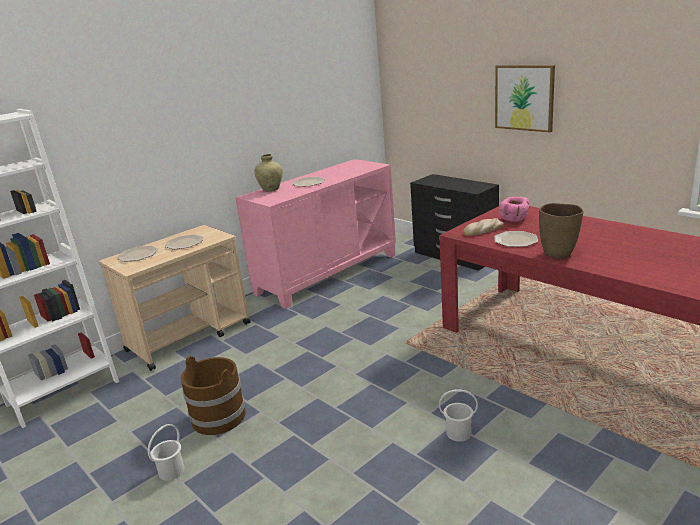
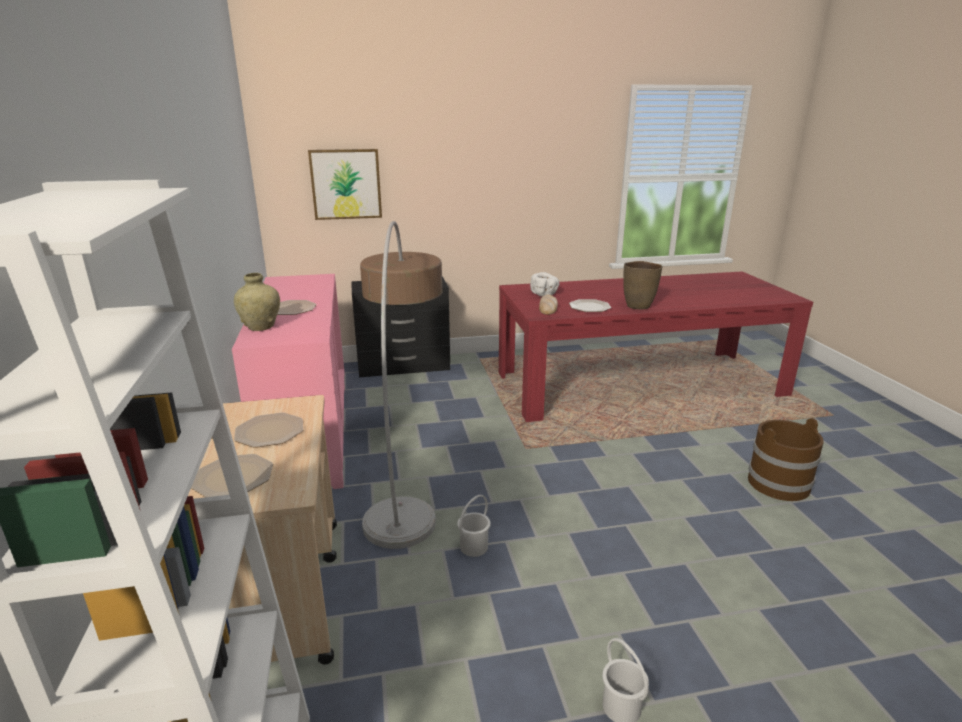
camera: 60 degrees left, 0 degrees up
(218, 417) = (534, 623): brown bucket -> brown bucket (778, 484)
(326, 316) = (406, 468): none -> floor lamp
(458, 433) = (695, 481): white bucket -> white bucket (473, 547)
(515, 219) = (544, 294): pink bowl -> white bowl
(524, 97) = (468, 182): picture -> picture (346, 184)

